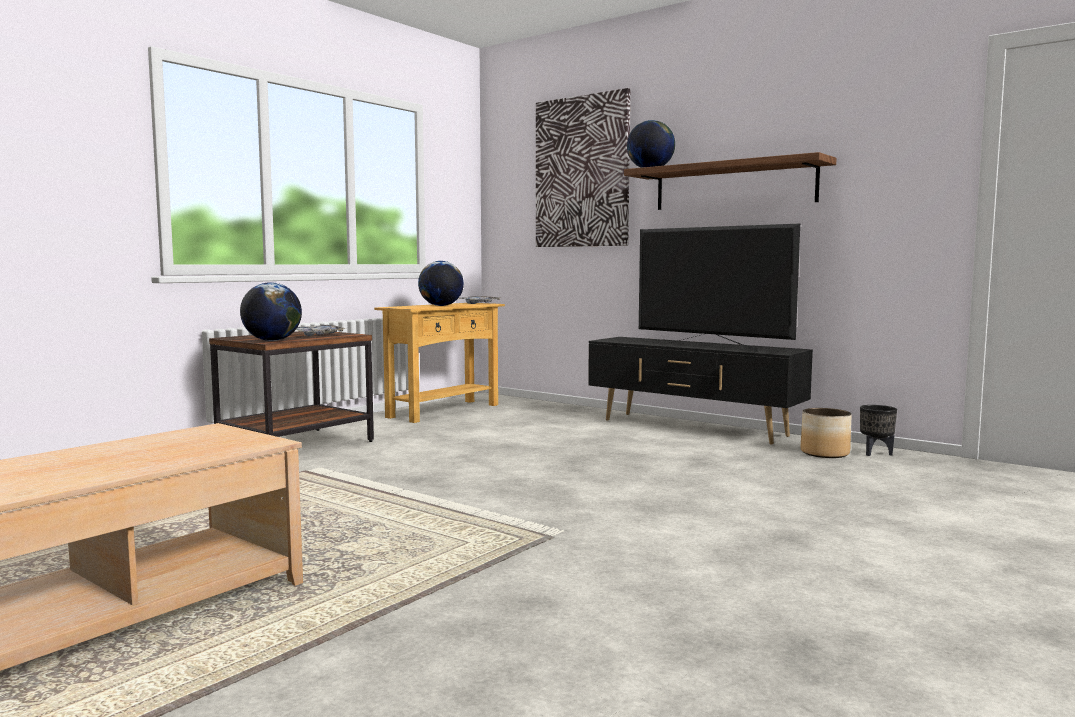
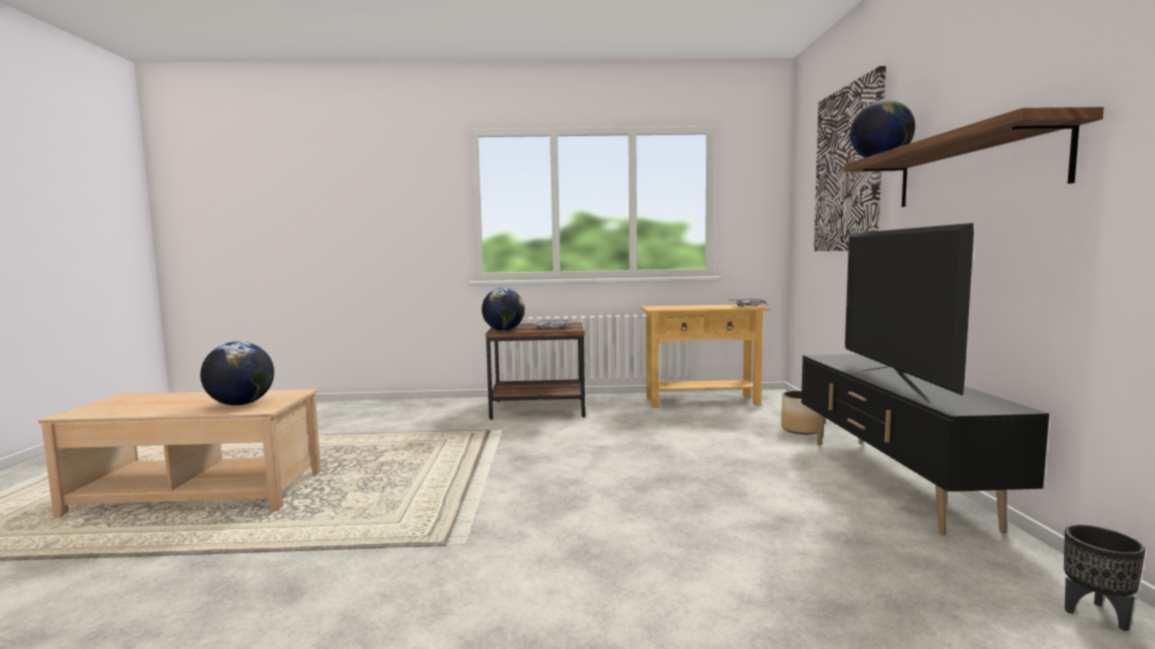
camera: 50 degrees right, 0 degrees up
(441, 306) = (695, 307): globe -> globe (240, 404)
(825, 453) = (993, 578): planter -> planter (802, 429)

